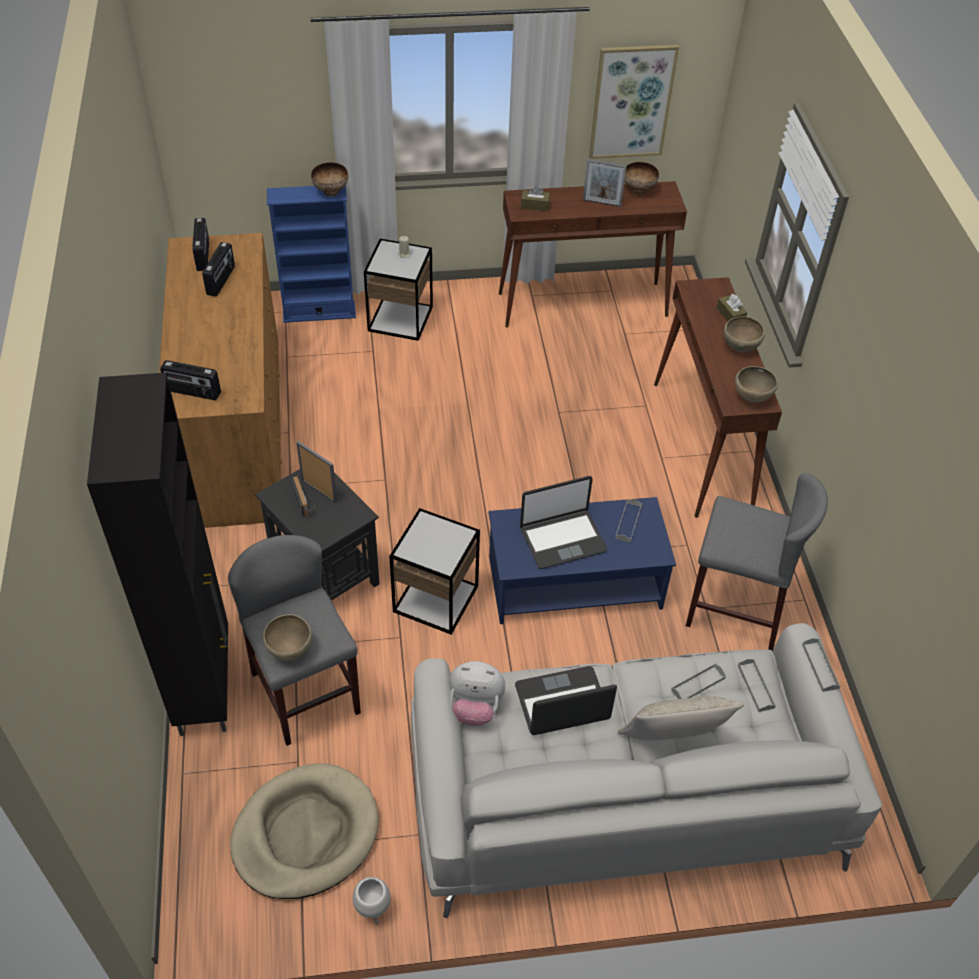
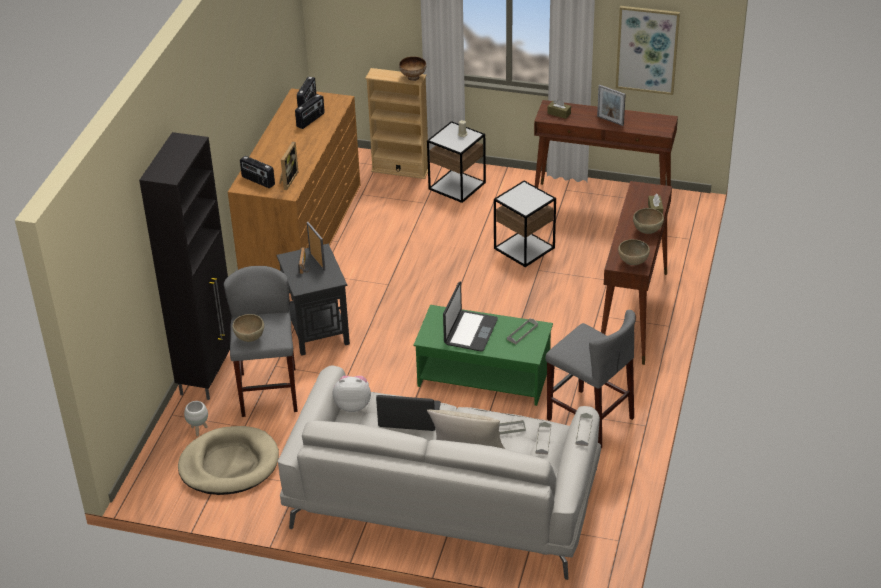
camera: 25 degrees right, 10 degrees down
(235, 381) = (287, 180): none -> picture frame
(319, 312) = (400, 170): blue bookcase -> beige bookcase
(372, 911) = (248, 513): white planter -> white planter (198, 430)
(436, 599) = (382, 361): side table -> side table (524, 248)
(475, 707) = (353, 405): plush toy -> plush toy turned 150 degrees clockwise
(562, 539) = (470, 332): laptop -> laptop turned 75 degrees counterclockwise
(573, 582) = (483, 375): blue coffee table -> green coffee table
(638, 190) = (644, 117): bowl -> none

